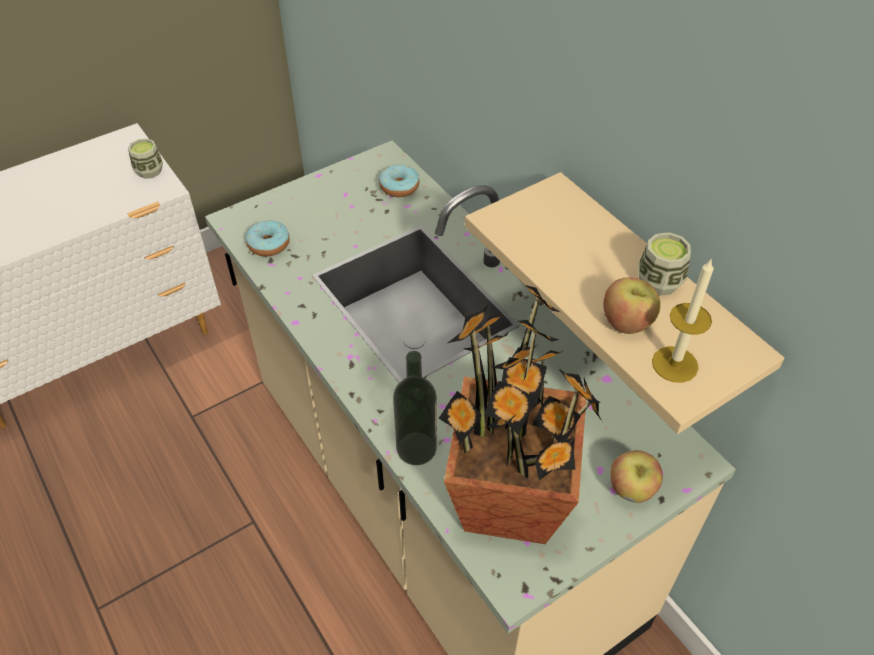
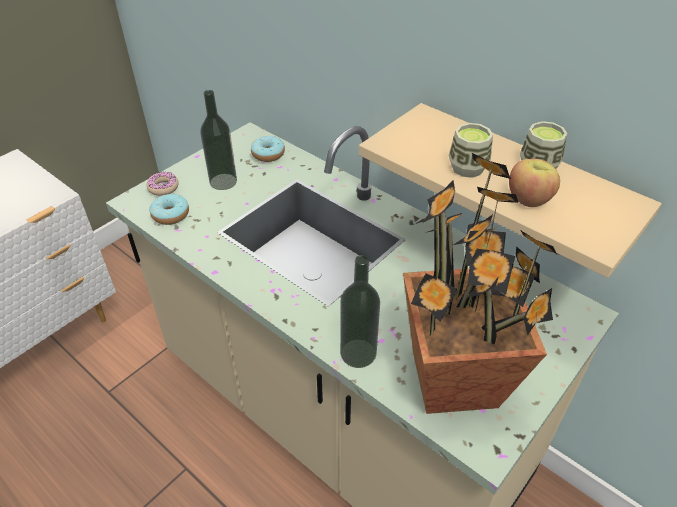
camera: 15 degrees left, 5 degrees down
(149, 171) = (38, 183): cup -> cup (467, 168)
(270, 209) = (163, 187): none -> donut
(338, 213) = (223, 181): none -> bottle
(631, 489) = (548, 346): apple -> none
(675, 364) = (583, 223): candle -> none

